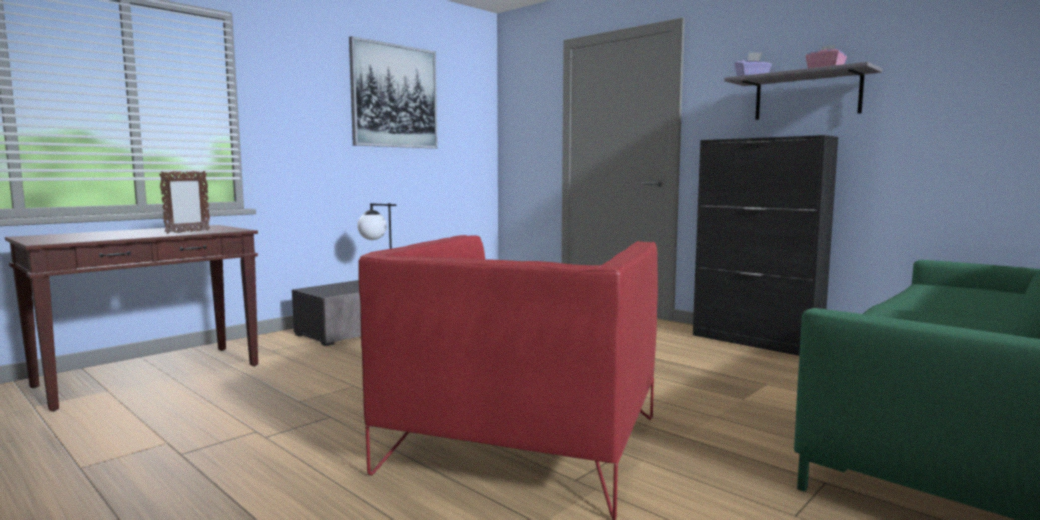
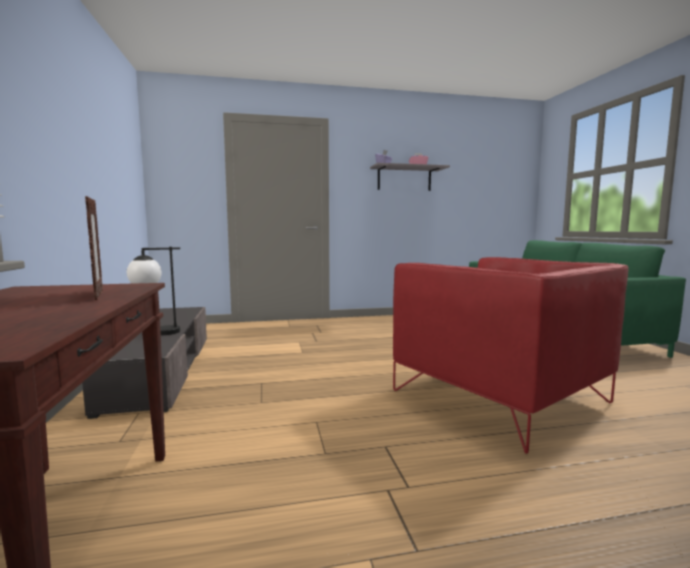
camera: 55 degrees left, 0 degrees up
(394, 96) = (97, 132): picture -> none
(756, 342) = (392, 318): black cabinet -> none

